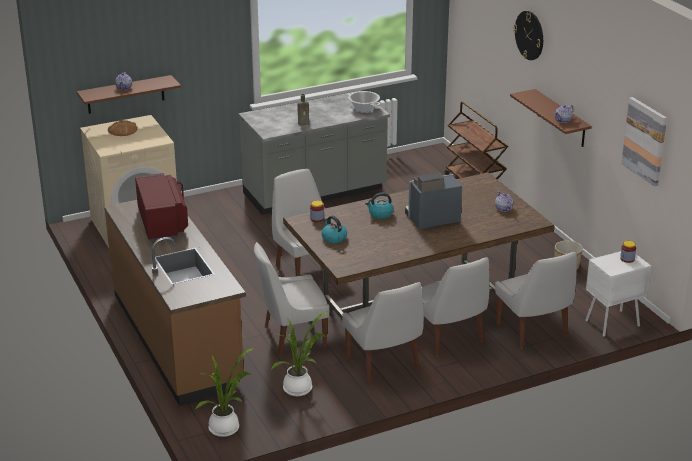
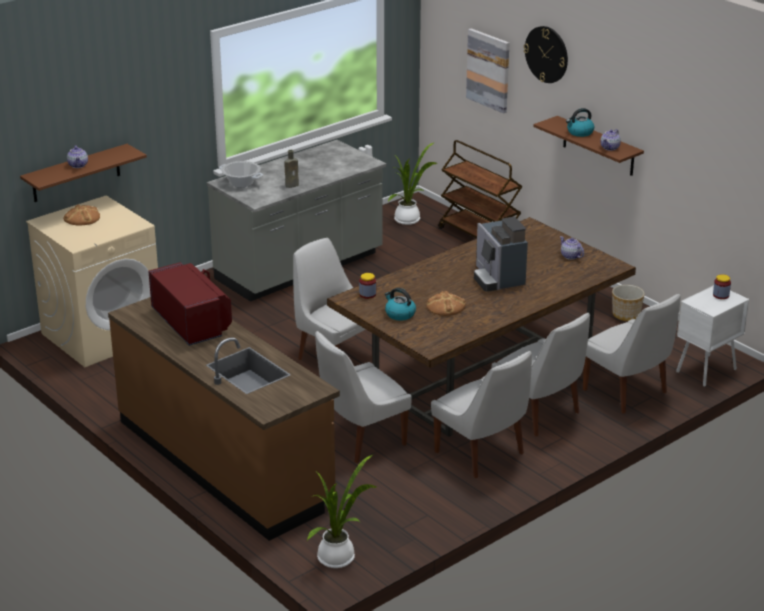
camera: 15 degrees left, 0 degrees up
(300, 389) = (401, 497): potted plant -> potted plant (409, 219)
(363, 109) = (352, 160): cooking pot -> cooking pot (241, 183)
(374, 237) = (445, 307): none -> bread
(380, 214) = (437, 280): kettle -> kettle (579, 132)
(431, 219) = (497, 278): coffee machine -> coffee machine turned 75 degrees counterclockwise
(645, 141) = (723, 160): picture -> picture (488, 70)

